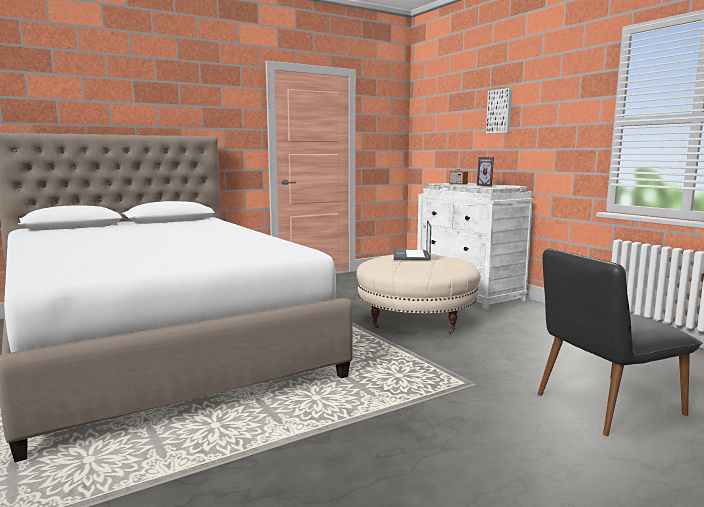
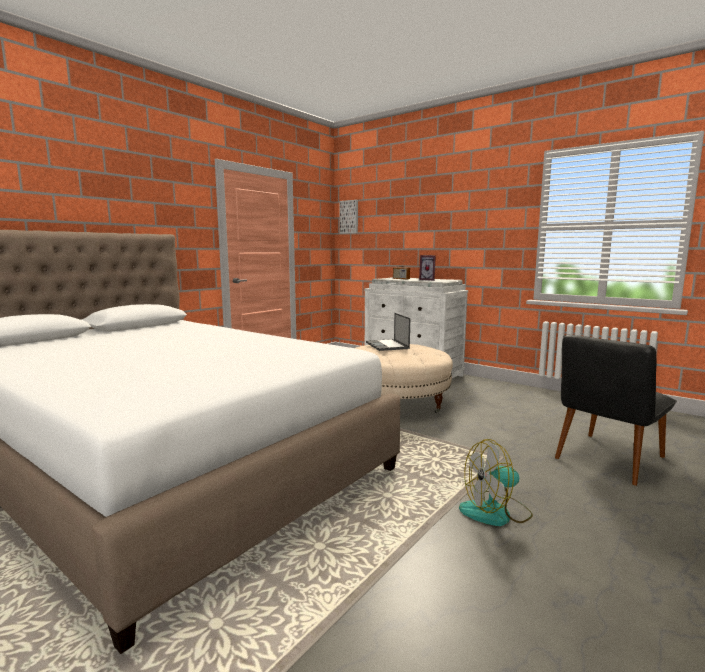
camera: 20 degrees left, 0 degrees up
(407, 431) = (496, 512): none -> fan
(500, 111) = (431, 216): picture -> picture (349, 217)

